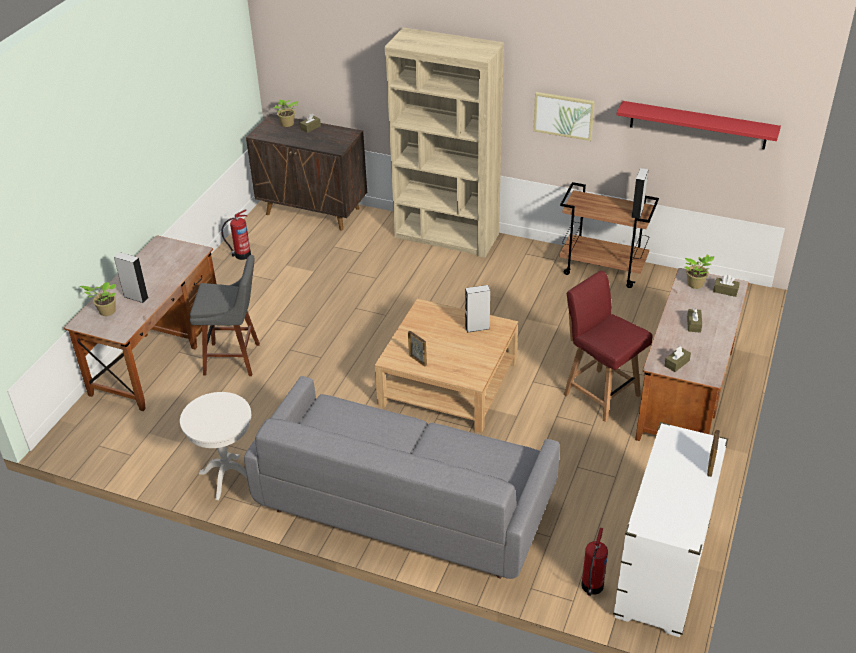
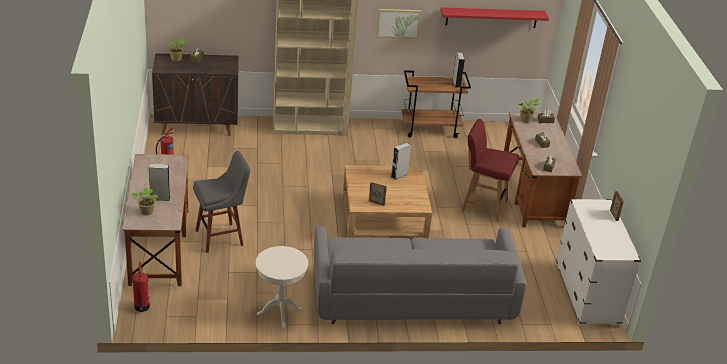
camera: 30 degrees left, 5 degrees down
(591, 586) = (555, 314): fire extinguisher -> fire extinguisher (141, 307)

